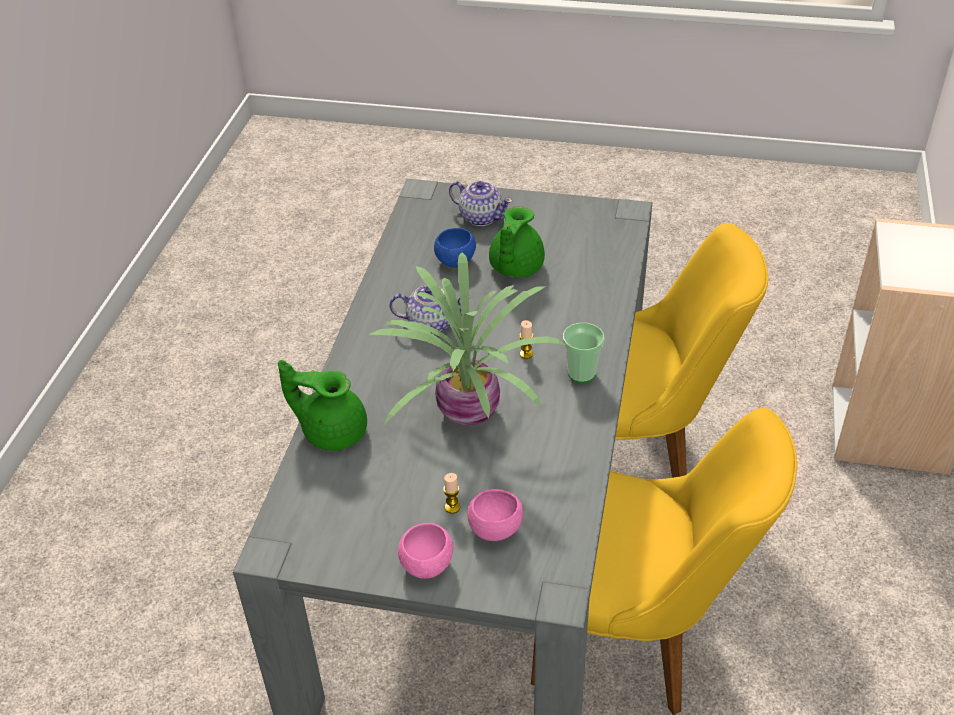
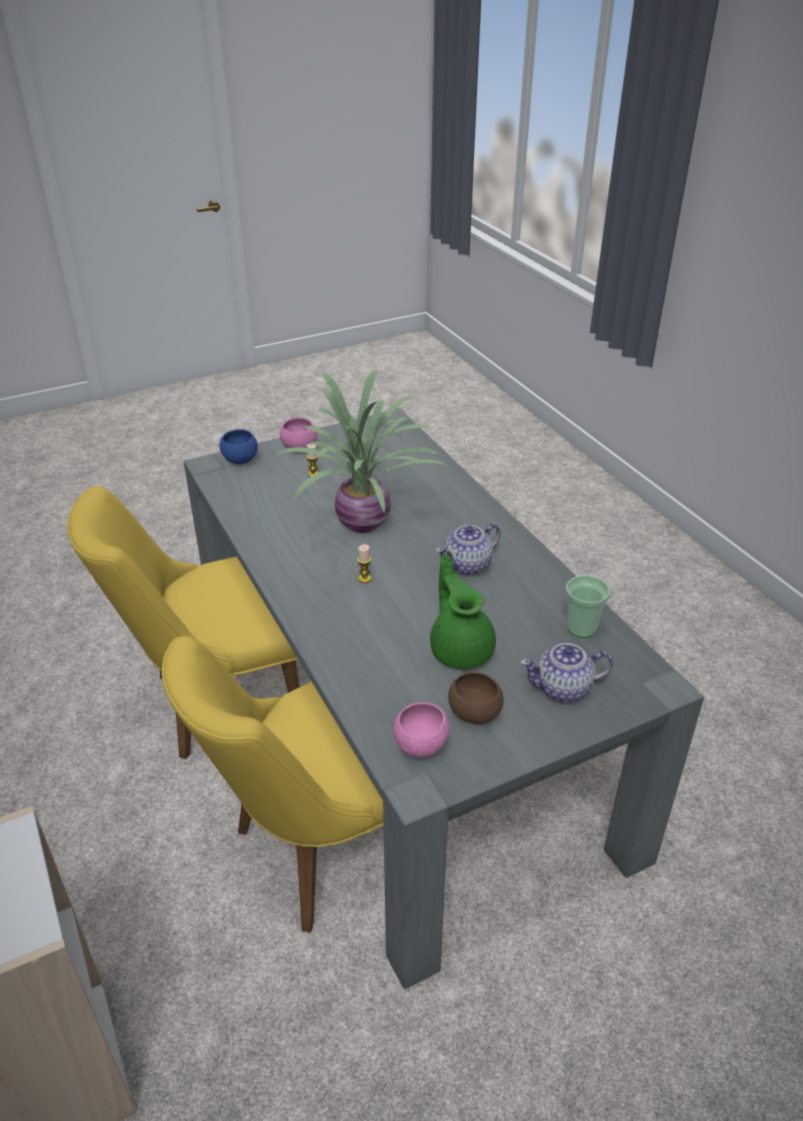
camera: 140 degrees right, 5 degrees down
(332, 431) = (438, 475): green teapot -> none
(455, 261) = (522, 627): blue bowl -> blue bowl (240, 460)
(495, 529) = (275, 476): pink bowl -> pink bowl (420, 745)
(553, 229) = (474, 714): none -> brown bowl
(581, 373) = (305, 585): cup -> cup (581, 628)

